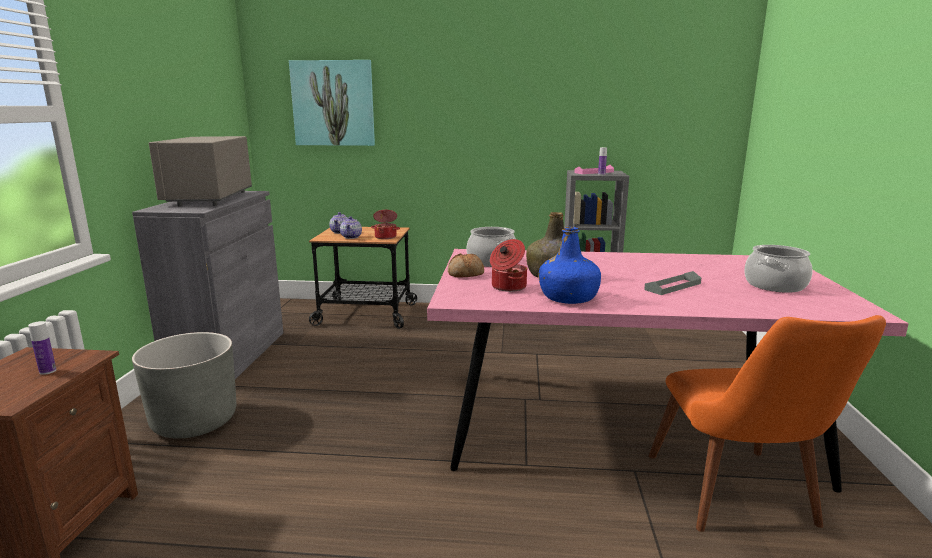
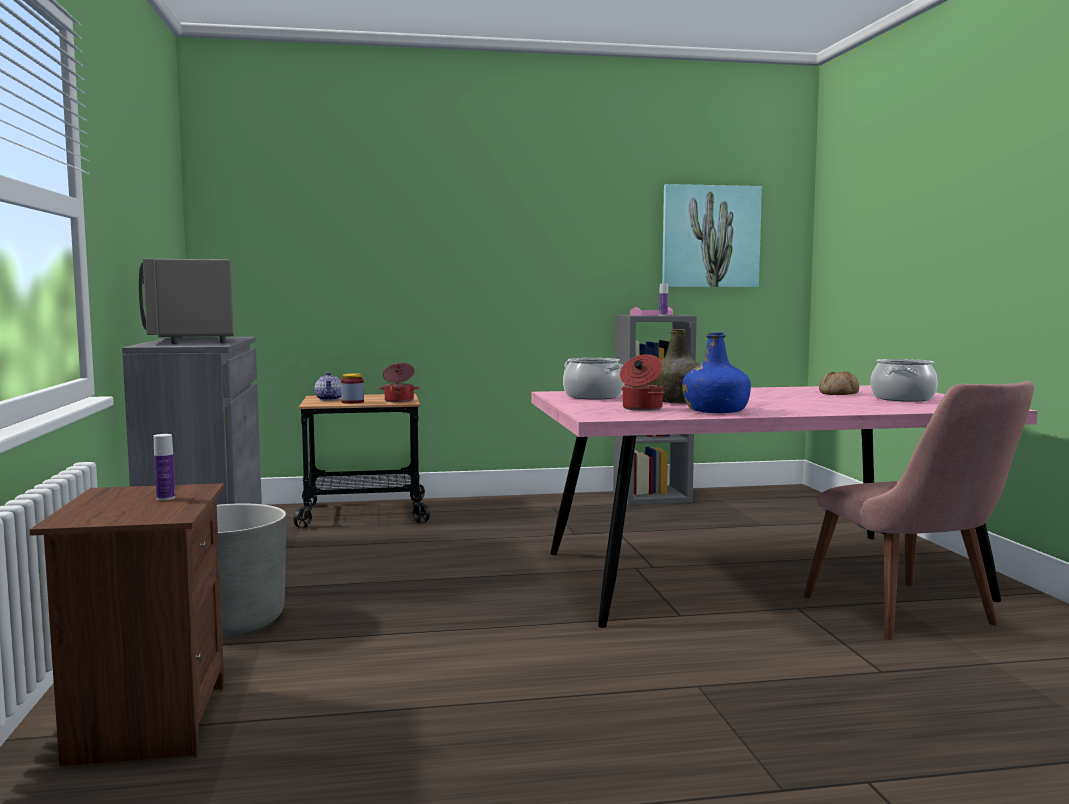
camera: 15 degrees left, 10 degrees down
(333, 103) = (312, 231): picture -> picture (710, 236)
(351, 237) = (352, 402): teapot -> jar
(465, 274) = (579, 404): bread -> bread (839, 393)
(673, 286) = (808, 402): grey tray -> none
(741, 501) = (915, 617): orange chair -> pink chair

